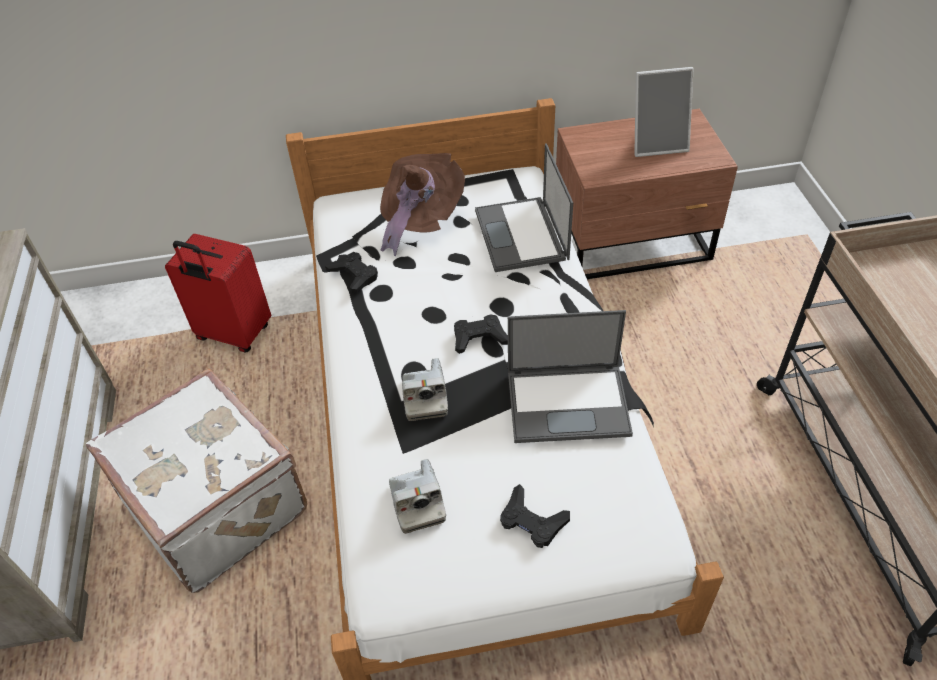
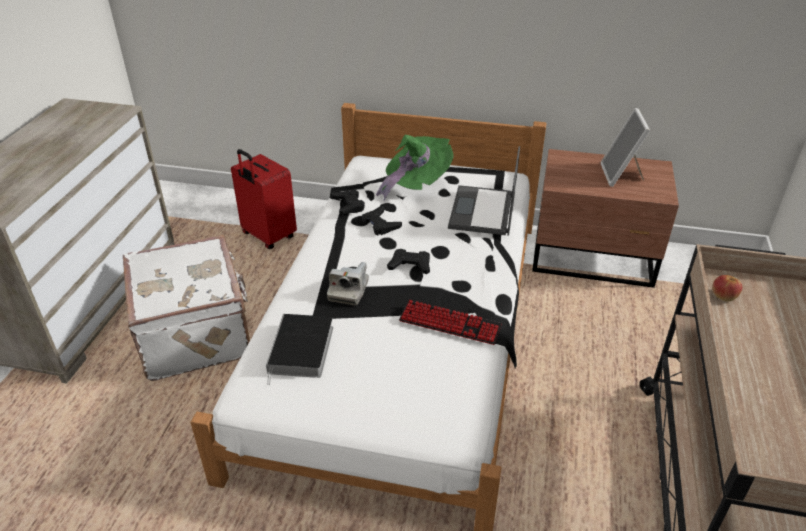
camera: 20 degrees right, 10 degrees down
(417, 503) = (301, 351): camera -> book
(420, 220) = (415, 184): brown hat -> green hat
(532, 521) = (374, 389): black game controller -> black game controller (380, 224)
(569, 402) = (449, 324): laptop -> keyboard
(657, 143) = (621, 175): picture frame -> picture frame turned 75 degrees clockwise
(877, 285) = (723, 296): none -> apple

